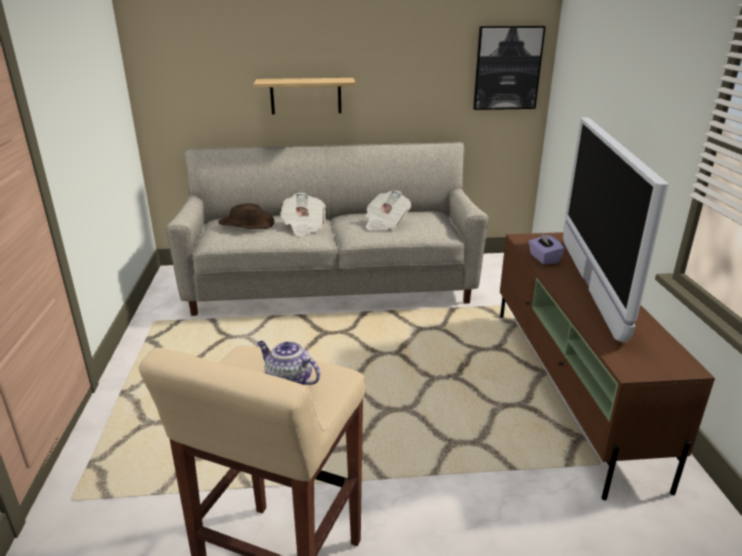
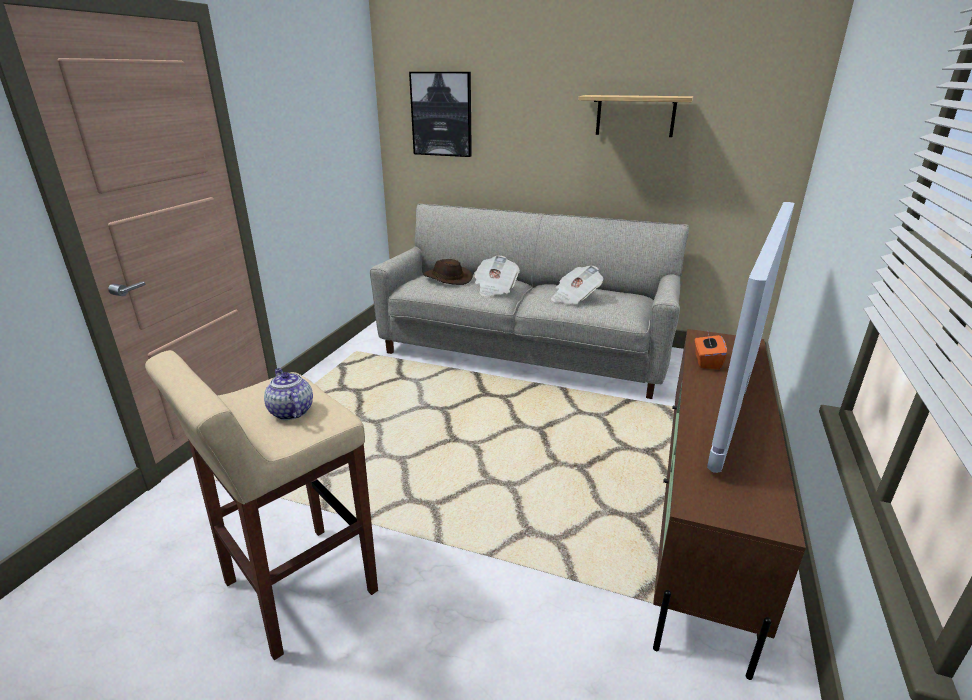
camera: 25 degrees right, 0 degrees up
(306, 96) = (530, 162): shelf -> shelf (635, 116)
(507, 68) = (755, 145): picture -> picture (442, 114)
(543, 258) = (706, 361): purple tissue box -> orange tissue box

